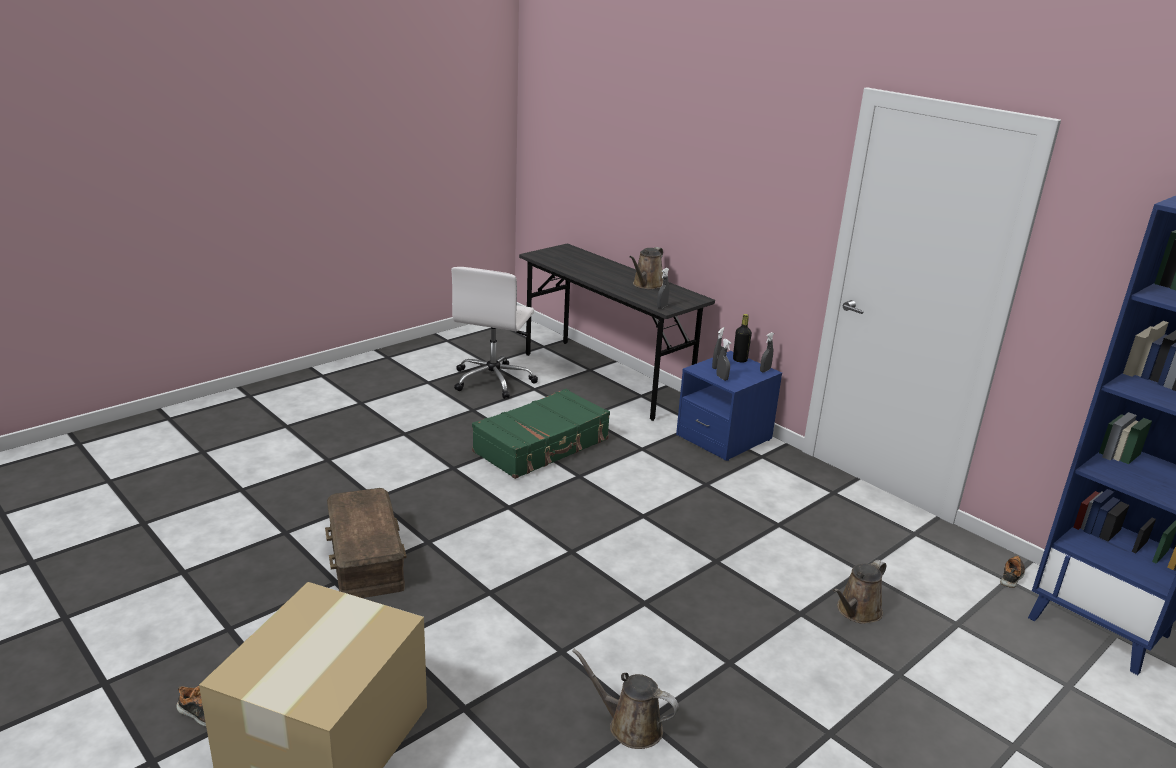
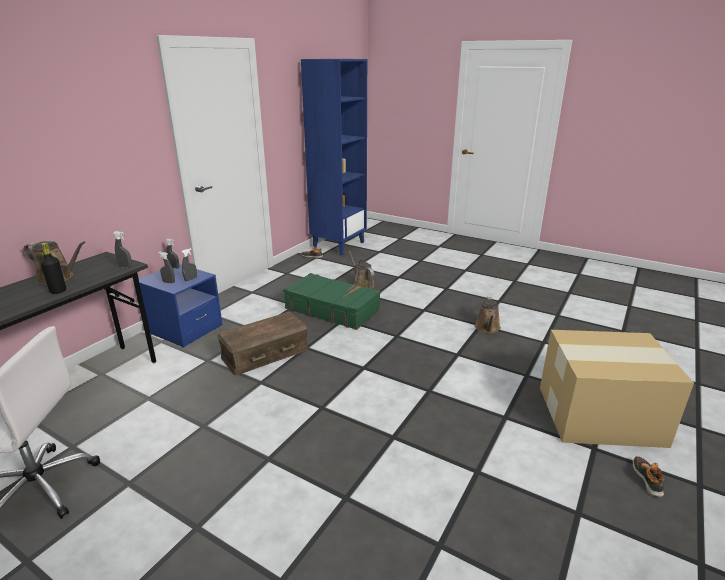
camera: 105 degrees left, 0 degrees up
(364, 558) = (437, 466): brown storage box -> brown storage box (265, 353)
(542, 446) = (212, 411): green suitcase -> green suitcase (332, 309)
(740, 360) = (154, 276): black bottle -> black bottle (58, 291)
(857, 612) = (362, 285): brown watering can -> brown watering can turned 150 degrees counterclockwise

